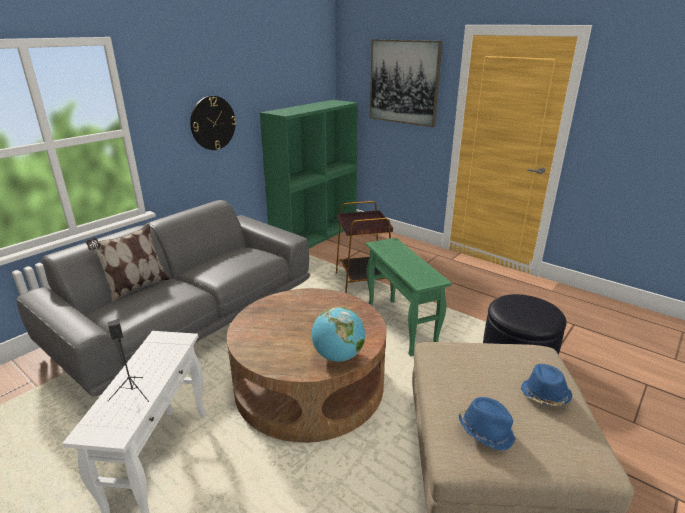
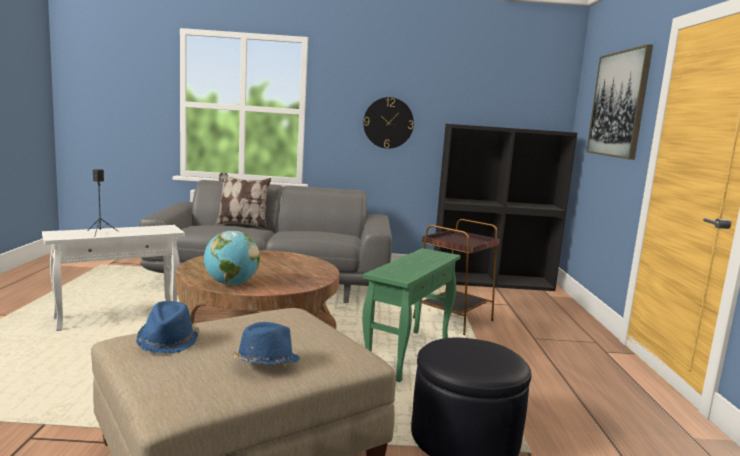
camera: 50 degrees right, 15 degrees down
(315, 235) = (492, 281): green bookcase -> black bookcase

